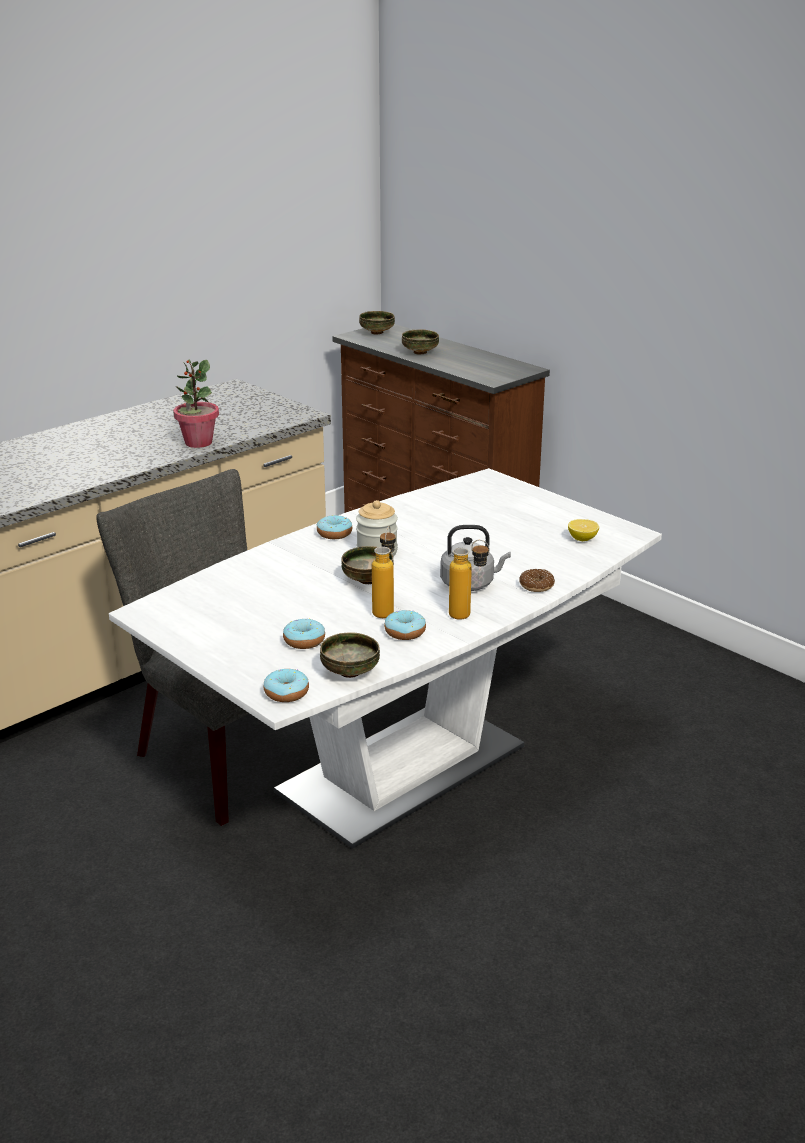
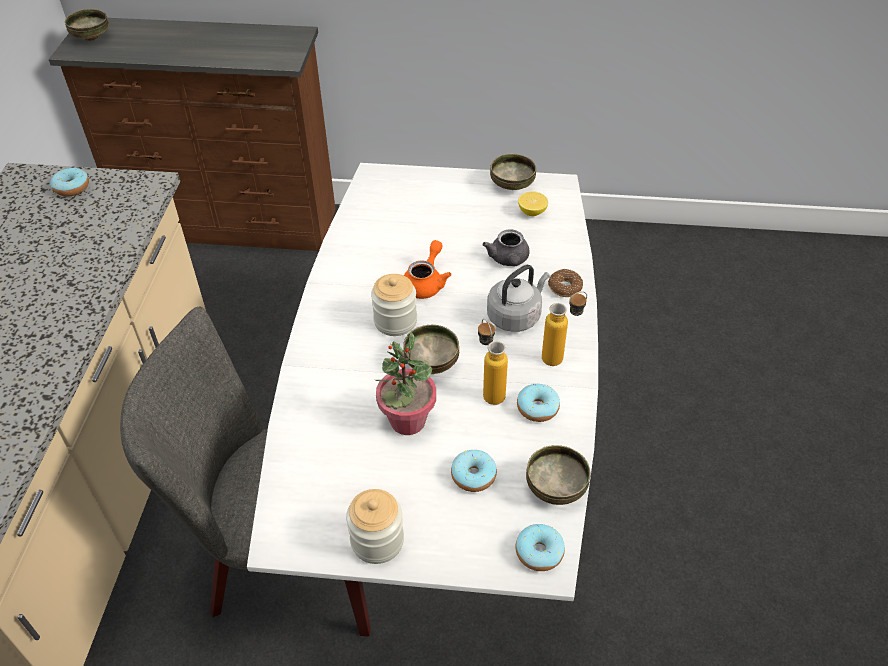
camera: 40 degrees left, 20 degrees up
(196, 638) = (377, 541): none -> jar
(198, 442) = (90, 282): potted plant -> potted plant (407, 421)
(334, 534) = (330, 319): donut -> donut (72, 188)
(419, 352) = (170, 50): bowl -> bowl (511, 185)
(431, 543) = (426, 283): none -> orange teapot
(516, 555) = (509, 260): none -> grey teapot

